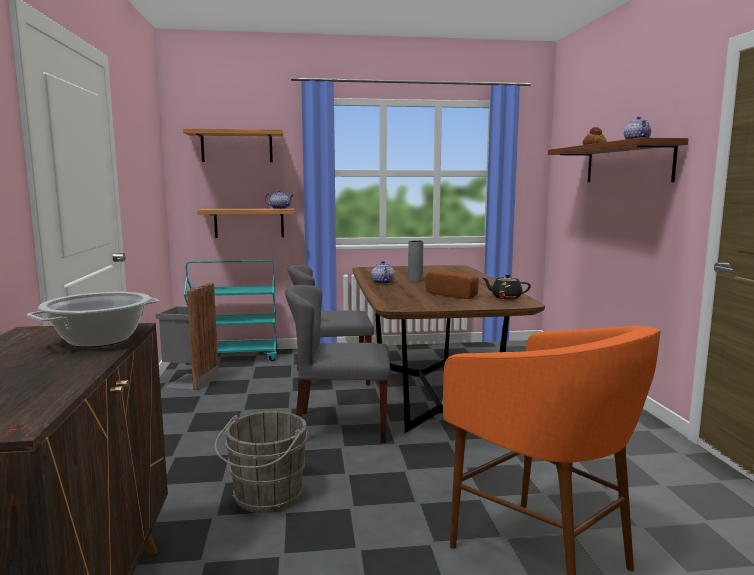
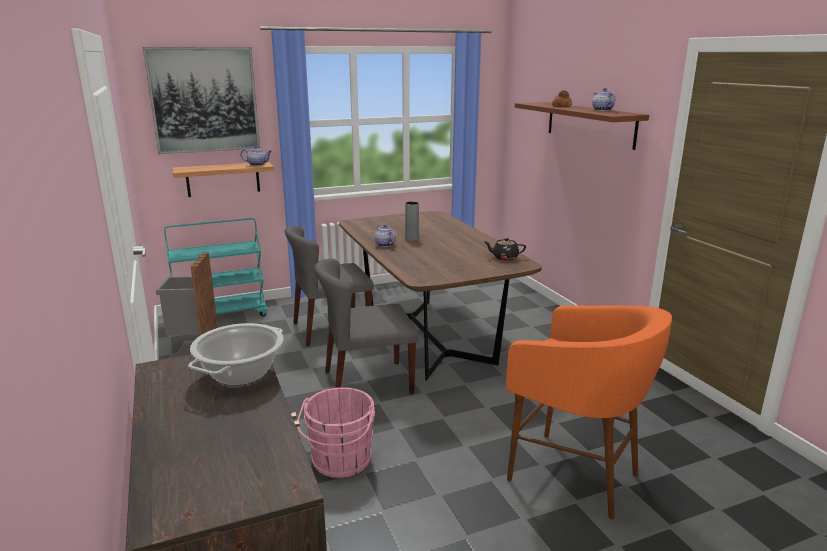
camera: 15 degrees left, 10 degrees up
(237, 146) = (204, 100): shelf -> picture
(265, 497) = (340, 462): grey bucket -> pink bucket
(454, 295) = (459, 257): bread -> none

